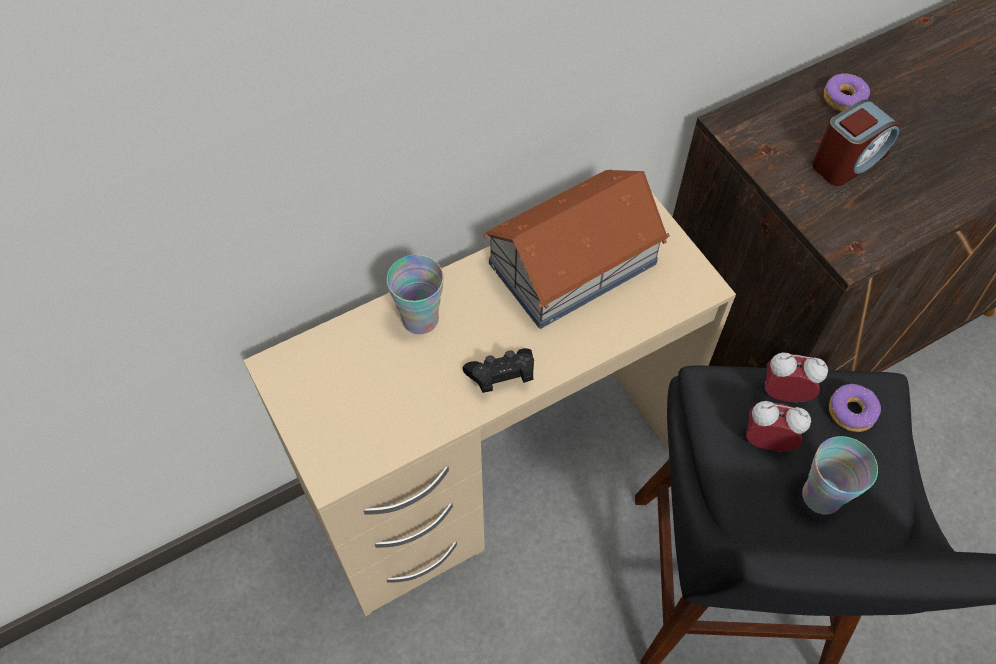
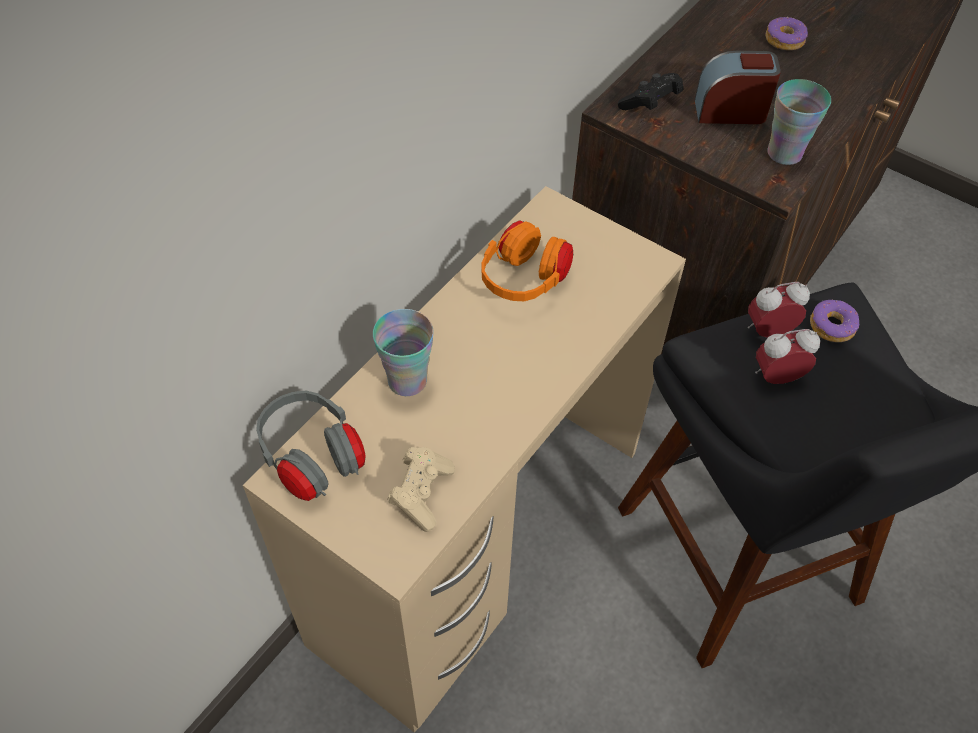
camera: 25 degrees left, 5 degrees down
(309, 359) = (313, 459): none -> grey headphones
(381, 425) = (421, 493): none -> beige game controller
(501, 377) = (515, 406): black game controller -> black game controller (650, 104)
(570, 263) = (524, 281): toy house -> orange headphones
(821, 496) = (847, 406): cup -> cup (784, 153)
(844, 99) = (698, 61): donut -> donut (784, 40)
(847, 161) = (730, 111): alarm clock -> alarm clock turned 120 degrees counterclockwise

